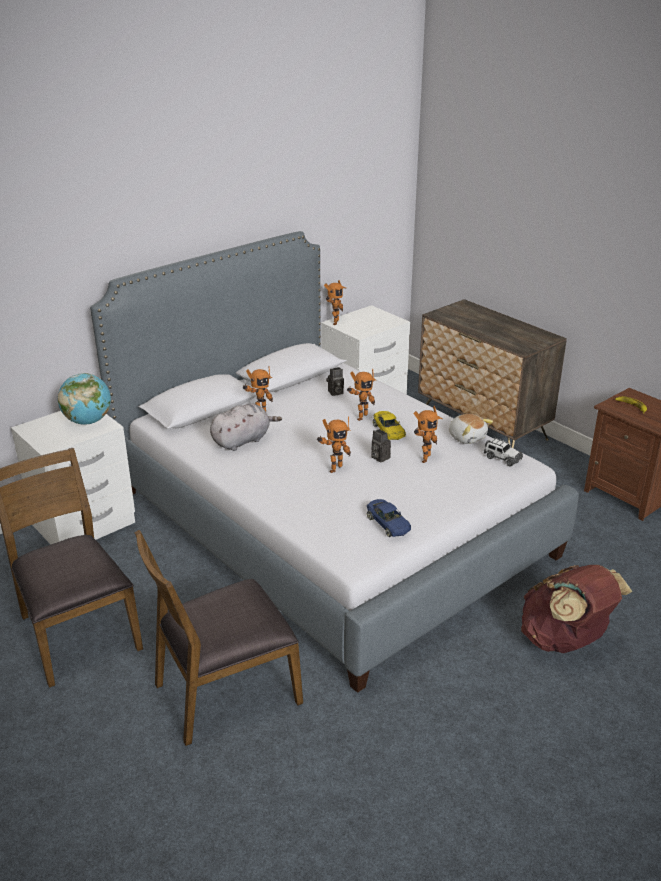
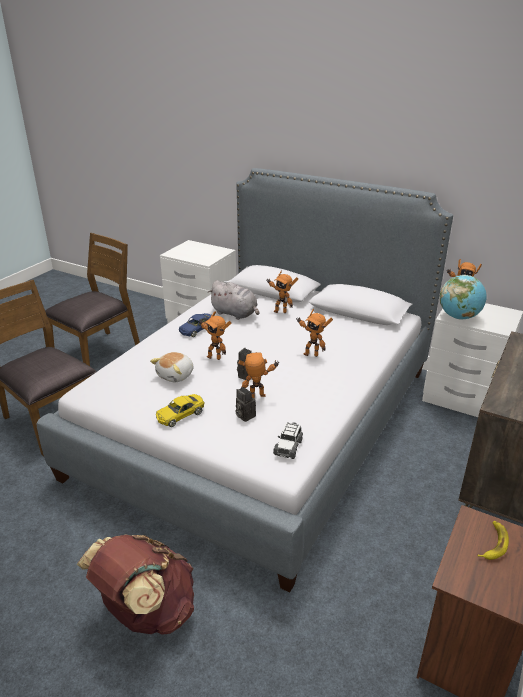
camera: 70 degrees right, 0 degrees up
(88, 421) = (208, 255): globe -> globe (459, 317)
(335, 393) = (344, 335): camera -> camera (244, 415)
(388, 430) = (296, 372): yellow toy car -> yellow toy car (180, 415)
(388, 523) = (139, 396): blue toy car -> blue toy car (197, 329)
(423, 458) = (259, 398): toy robot -> toy robot turned 150 degrees clockwise
(467, 437) = (317, 418): plush toy -> plush toy (176, 375)

